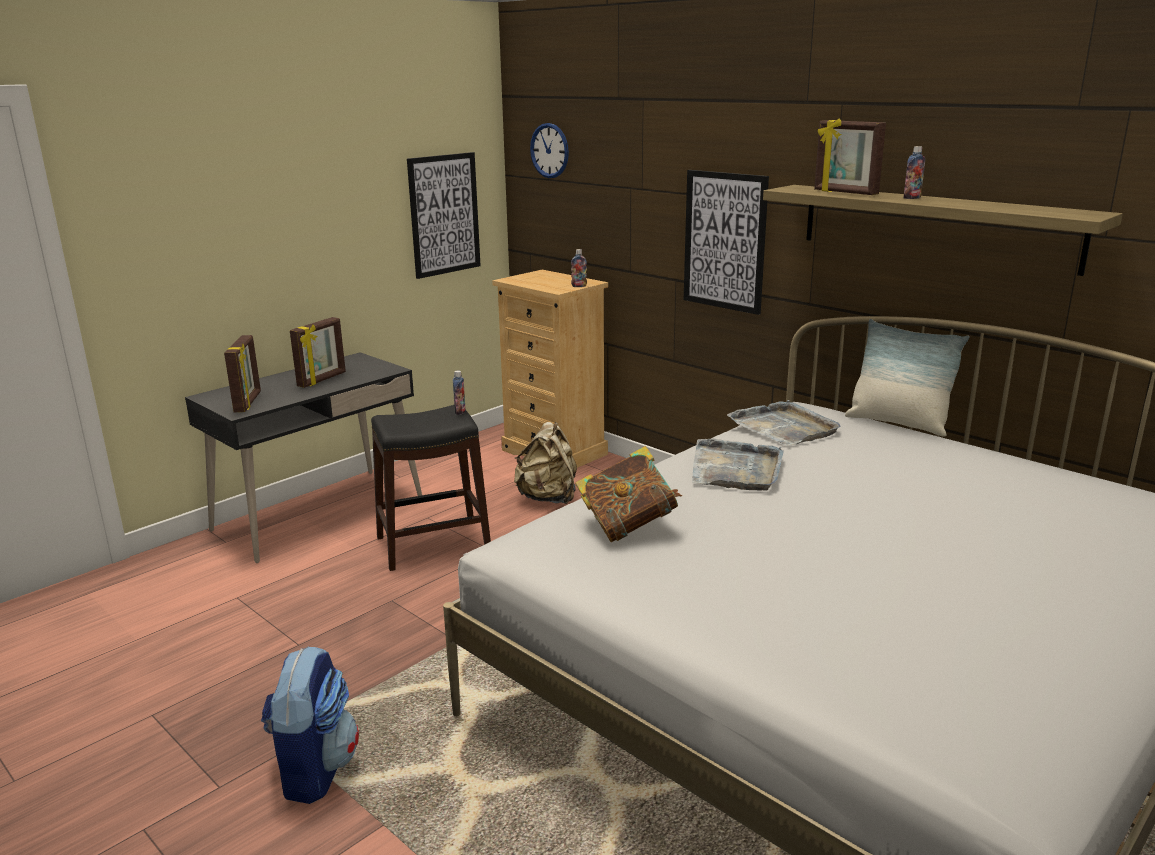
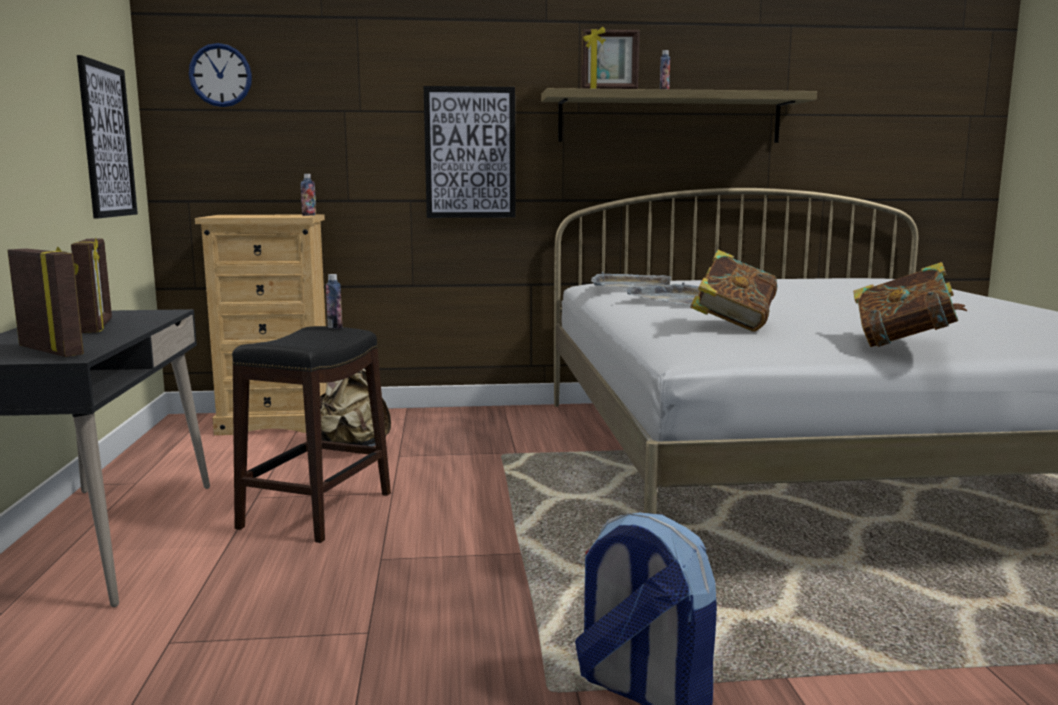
camera: 50 degrees left, 10 degrees down
(663, 618) = (903, 344): none -> book
(898, 423) = (673, 279): pillow -> none

